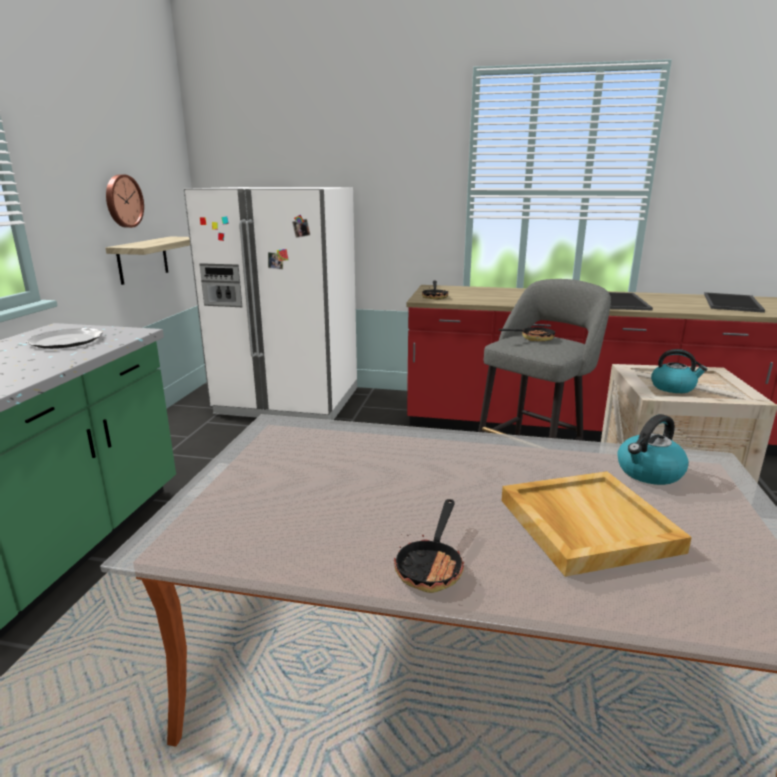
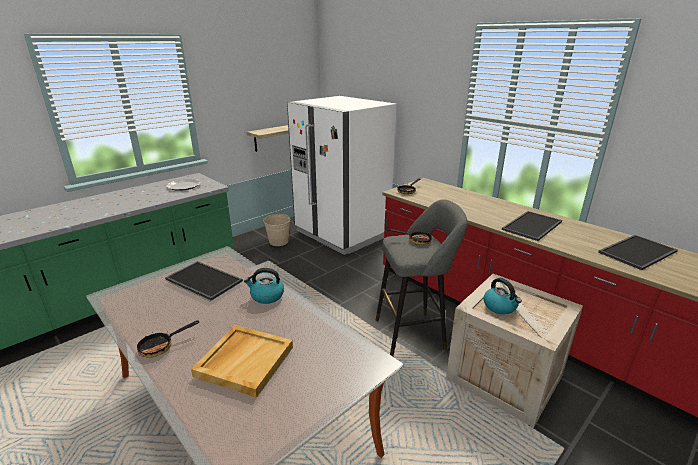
camera: 35 degrees right, 5 degrees up
(123, 201) = (262, 106): wall clock -> none
(201, 435) = (278, 241): none -> beige bucket
(312, 463) = (202, 280): none -> tray
(649, 473) = (328, 351): kettle -> kettle (266, 296)

